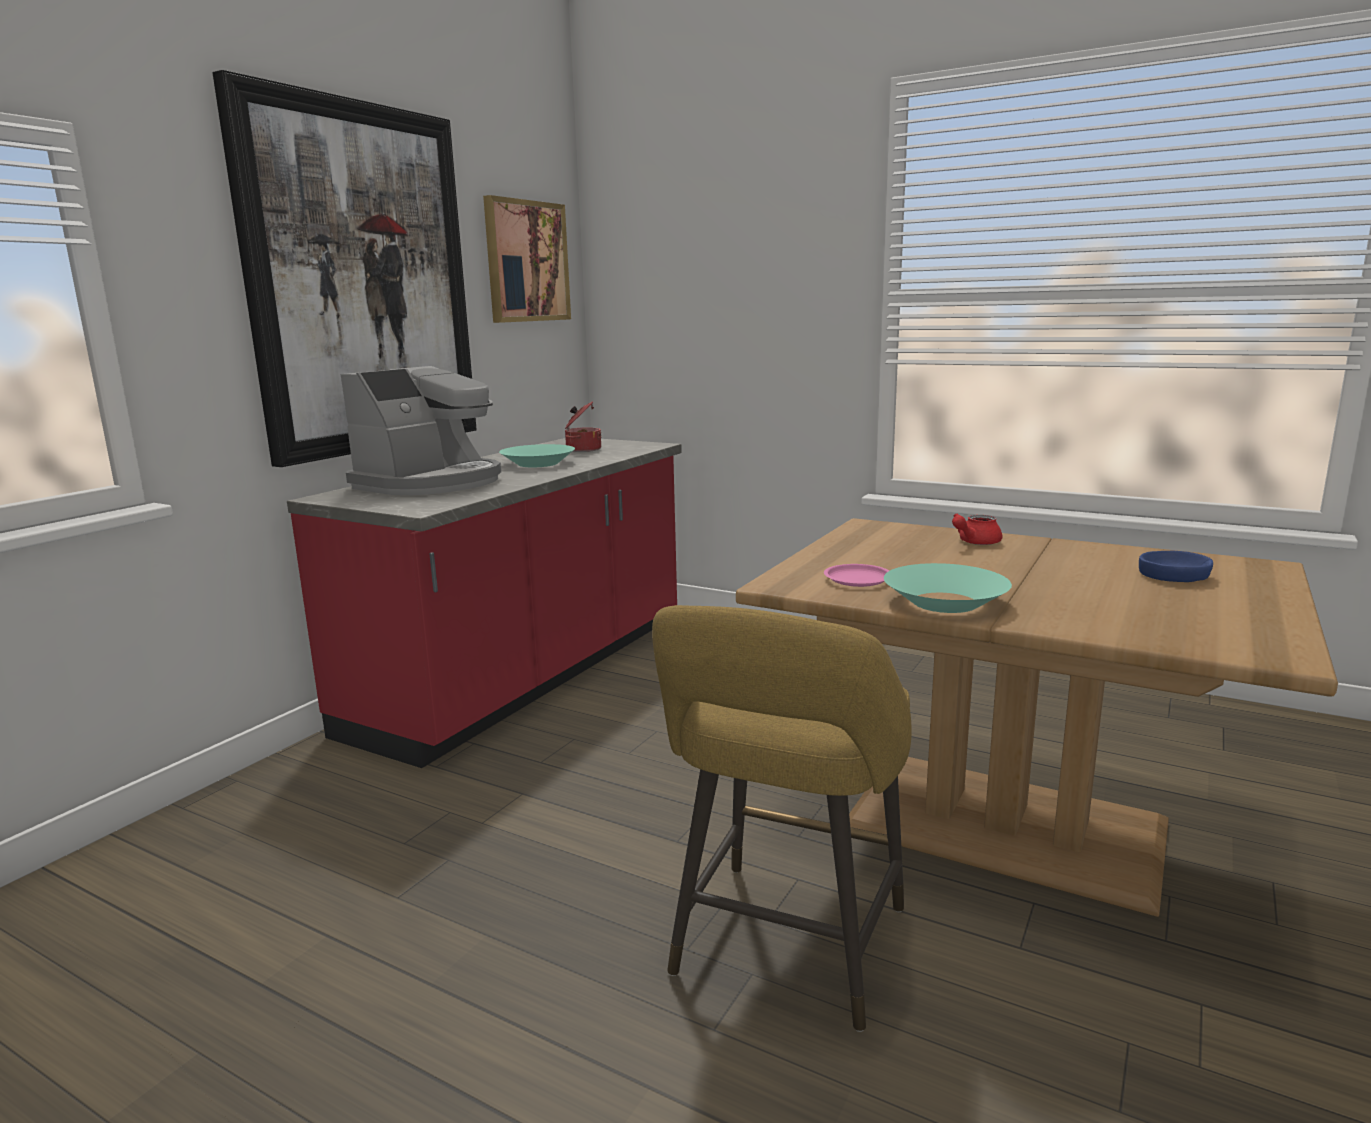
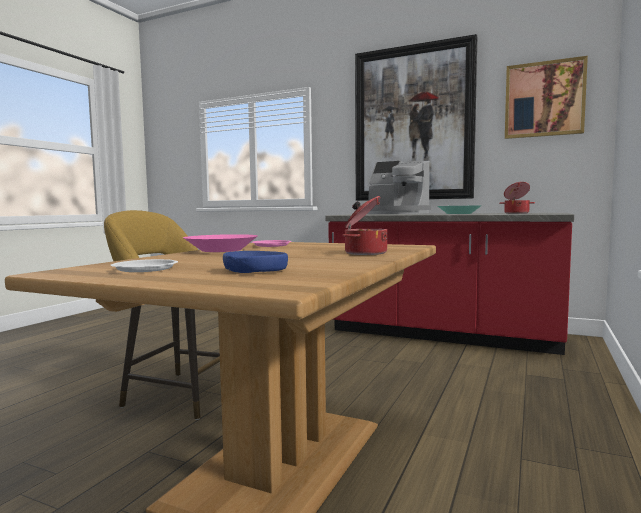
camera: 85 degrees right, 10 degrees down
(944, 602) = (221, 250): turquoise bowl -> pink bowl
(974, 542) = (364, 253): red teapot -> cooking pot
(1210, 617) = (144, 269): none -> white plate

